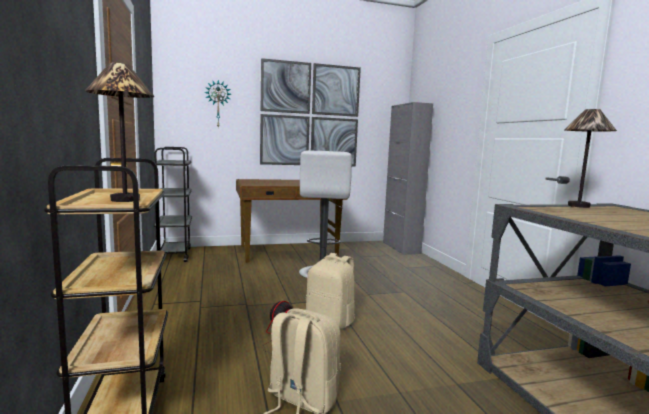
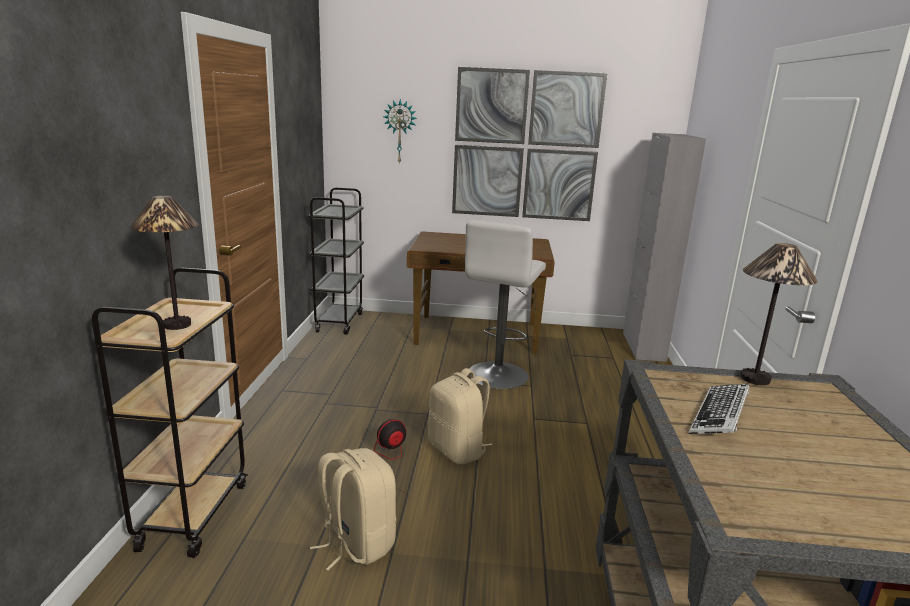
camera: 20 degrees right, 10 degrees up
(597, 218) = (720, 416): none -> keyboard

